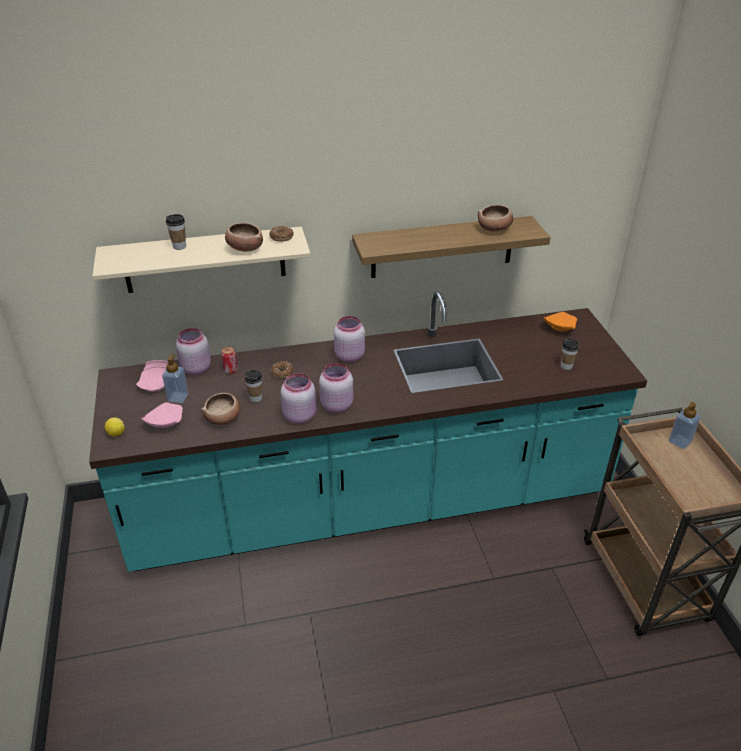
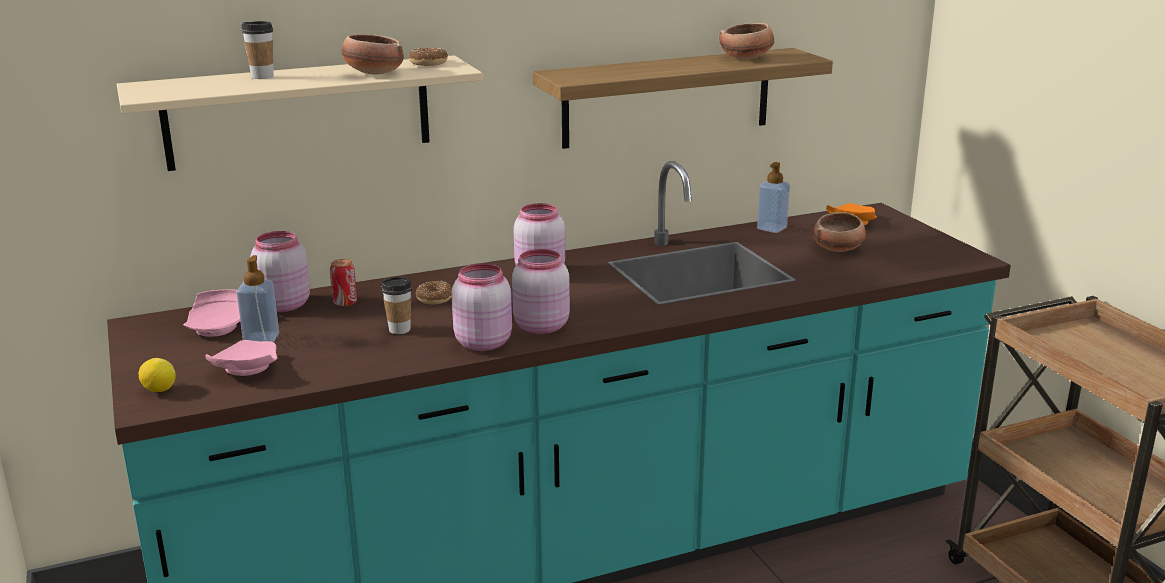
camera: 10 degrees left, 15 degrees down
(223, 418) = (351, 356): bowl -> bowl (838, 248)
(566, 366) = (883, 259): cup -> none
(679, 442) = (1089, 335): soap dispenser -> soap dispenser (772, 228)

